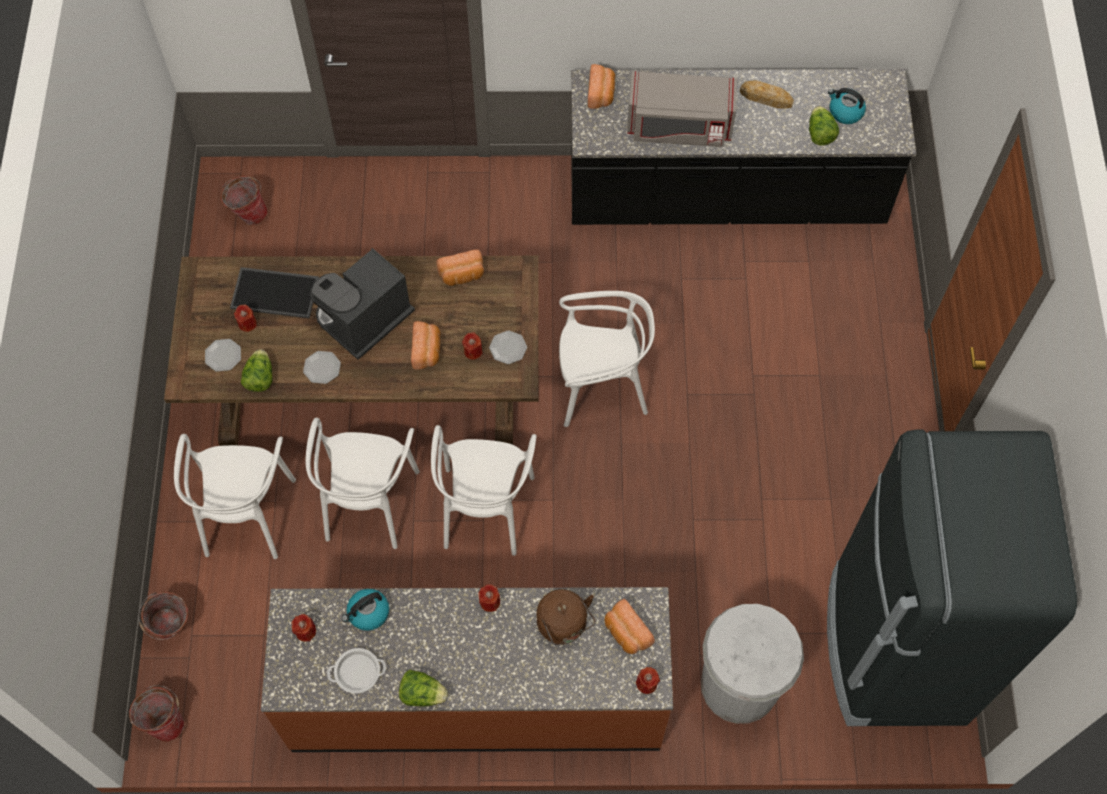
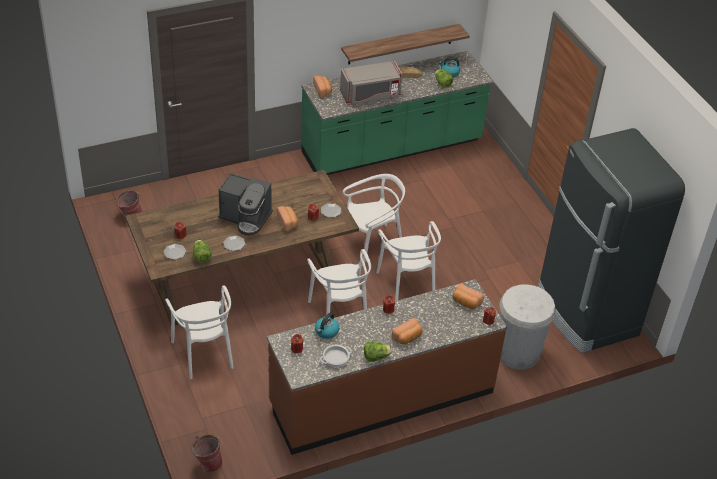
camera: 25 degrees left, 20 degrees down
(173, 629) = (189, 418): bucket -> none
(276, 292) = (189, 218): tray -> none
(364, 320) = (246, 218): coffee machine -> coffee machine turned 90 degrees counterclockwise
(368, 503) = (272, 328): white chair -> white chair (407, 284)
(462, 275) = (288, 187): bread -> bread (407, 337)
(564, 625) = (432, 308): brown kettle -> none
(725, 198) = (392, 148): black counter -> green counter
(769, 38) = (400, 44): none -> shelf

